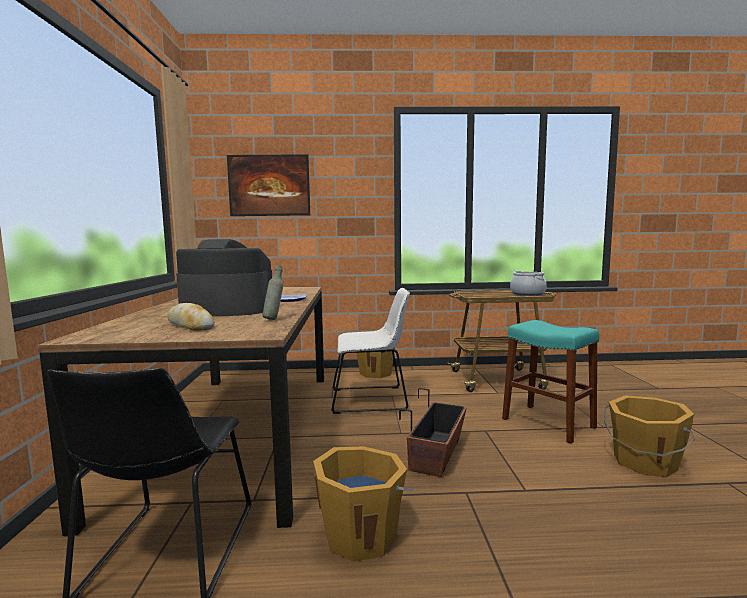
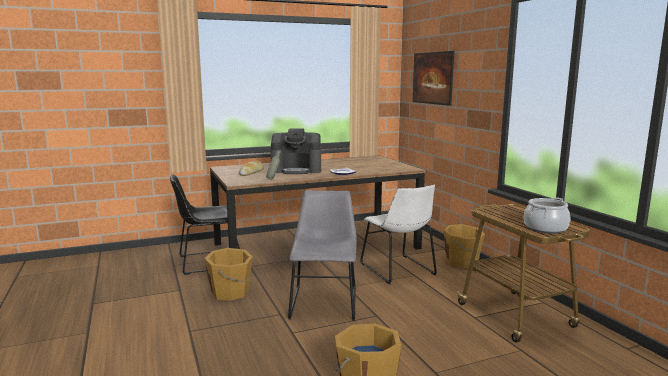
camera: 70 degrees right, 5 degrees up
(226, 310) = (296, 170): coffee machine -> coffee machine turned 105 degrees clockwise
(437, 454) = (324, 301): planter -> grey chair
(548, 423) = (418, 343): turquoise stool -> none

